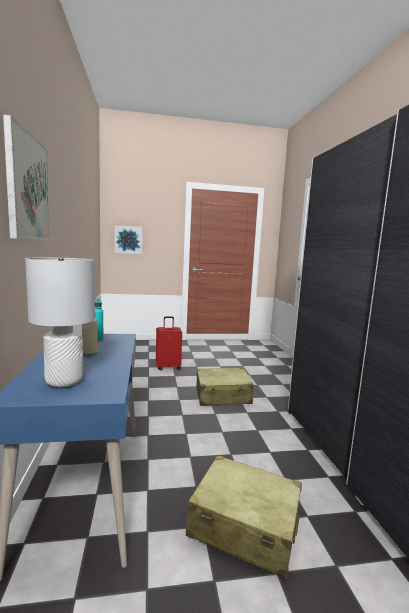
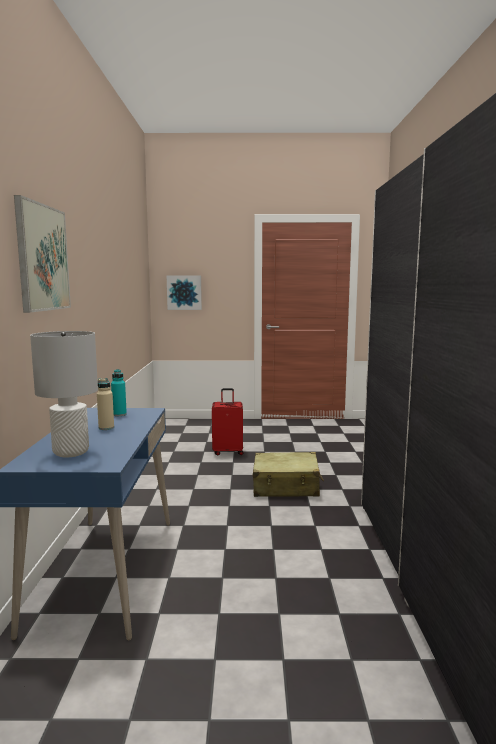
camera: 10 degrees right, 0 degrees up
(244, 525) = (263, 616): beige suitcase -> none

